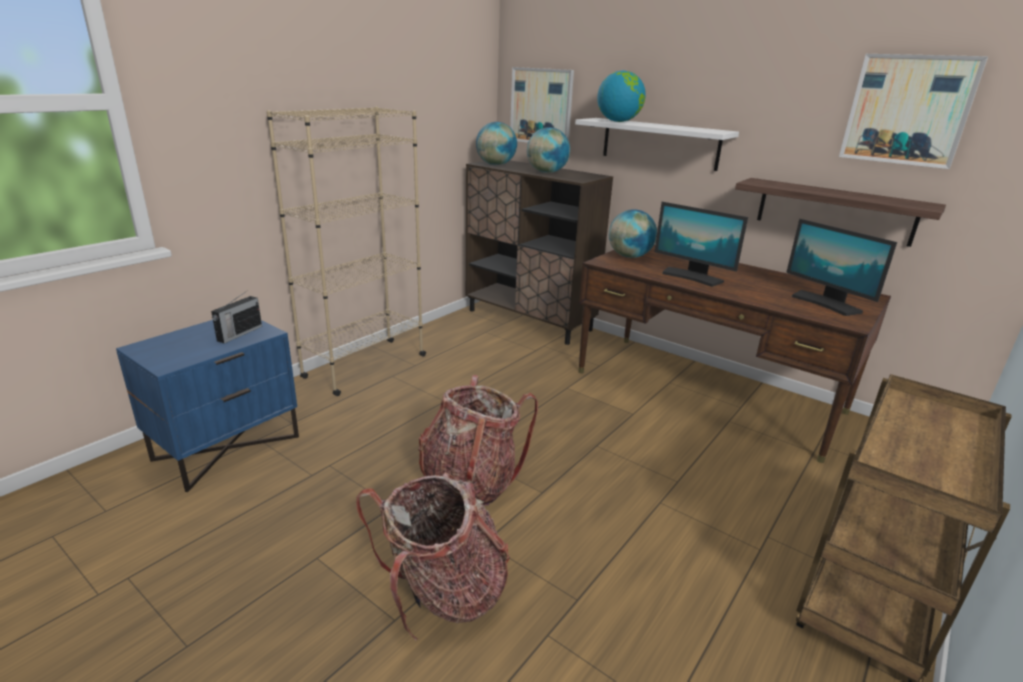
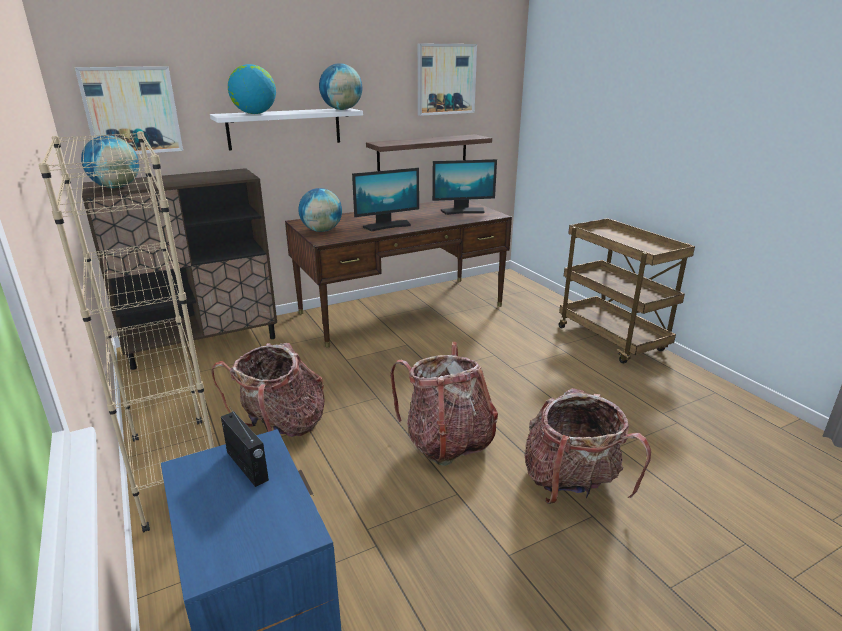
camera: 65 degrees left, 0 degrees up
(438, 388) = (281, 427): none -> backpack
(547, 172) = (193, 179): globe -> globe (342, 109)

